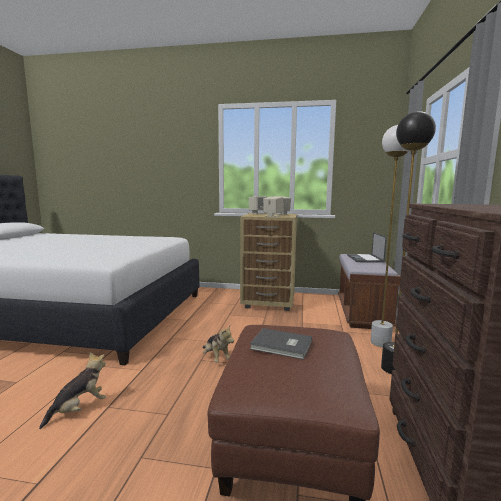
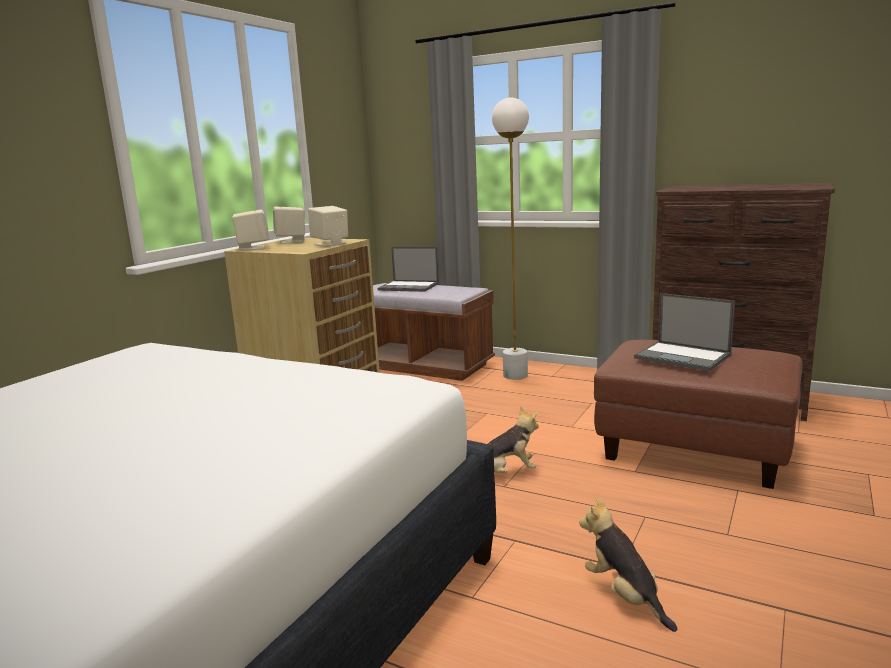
camera: 70 degrees left, 5 degrees up
(282, 346) = (683, 357): grey book -> laptop
(393, 369) = (576, 383): black floor lamp -> none

